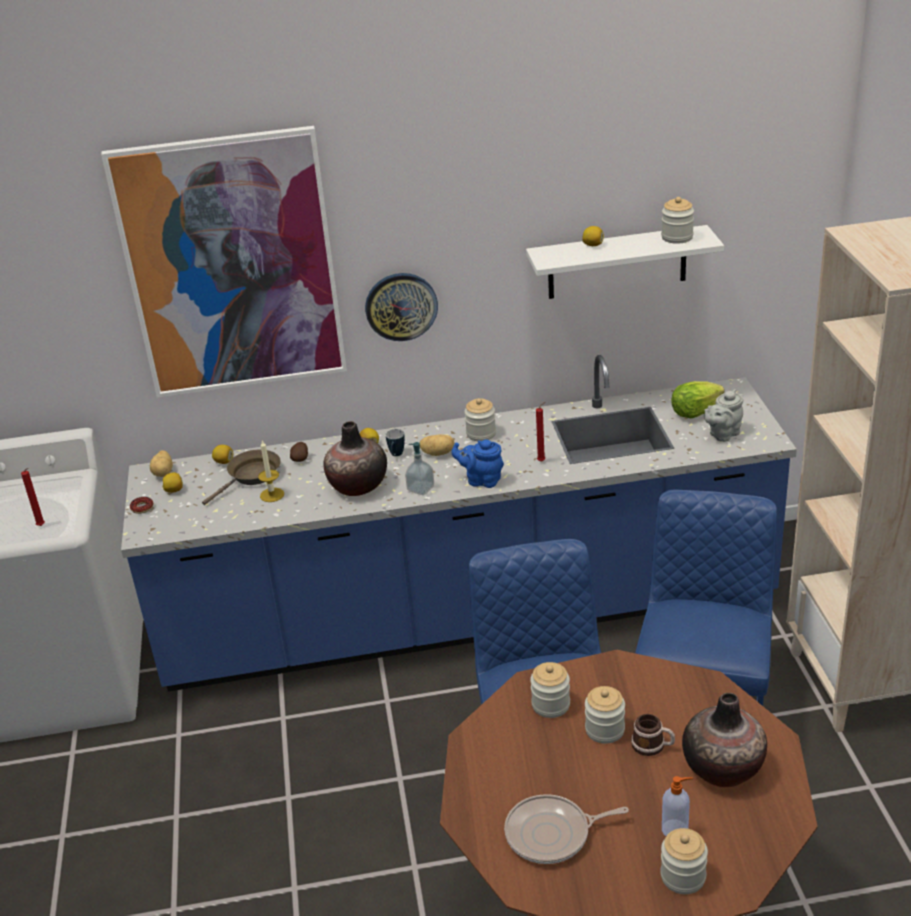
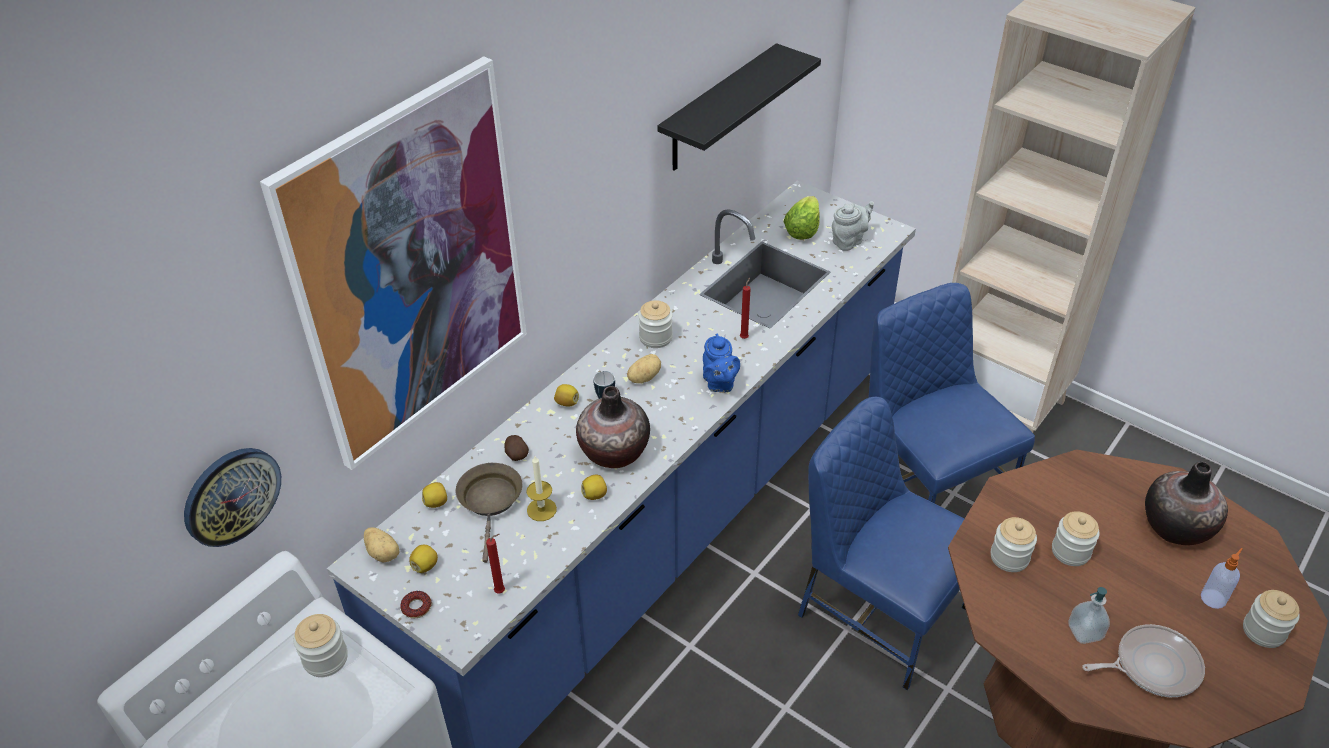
camera: 45 degrees left, 10 degrees up
(42, 526) = (360, 702): red candle -> red candle (501, 591)
(401, 306) = (563, 237): wall clock -> wall clock (231, 495)
(420, 489) = (677, 422): soap dispenser -> soap dispenser (1085, 632)
(481, 480) = (719, 384): blue teapot -> blue teapot turned 75 degrees counterclockwise
(552, 834) = (1152, 666): frying pan -> frying pan turned 135 degrees counterclockwise
(593, 245) = (714, 99): lemon -> lemon (595, 495)
(617, 262) = (718, 109): white shelf -> black shelf
(652, 746) = (1116, 542): mug -> none
(677, 237) = (773, 65): jar -> jar (325, 658)
(722, 434) = (849, 241): grey teapot -> grey teapot turned 135 degrees counterclockwise

